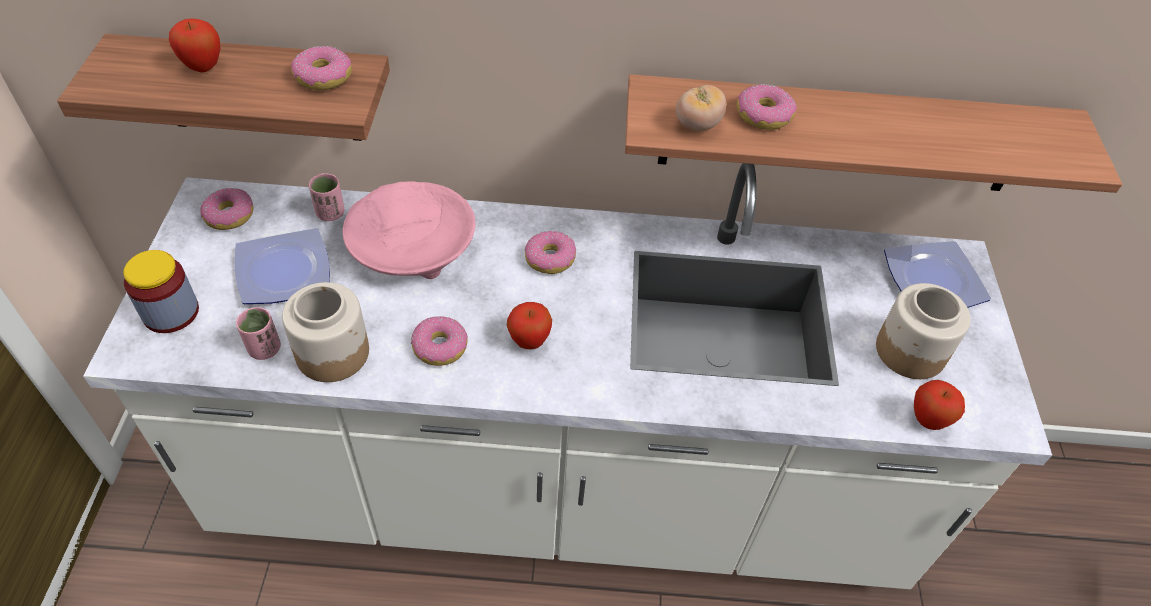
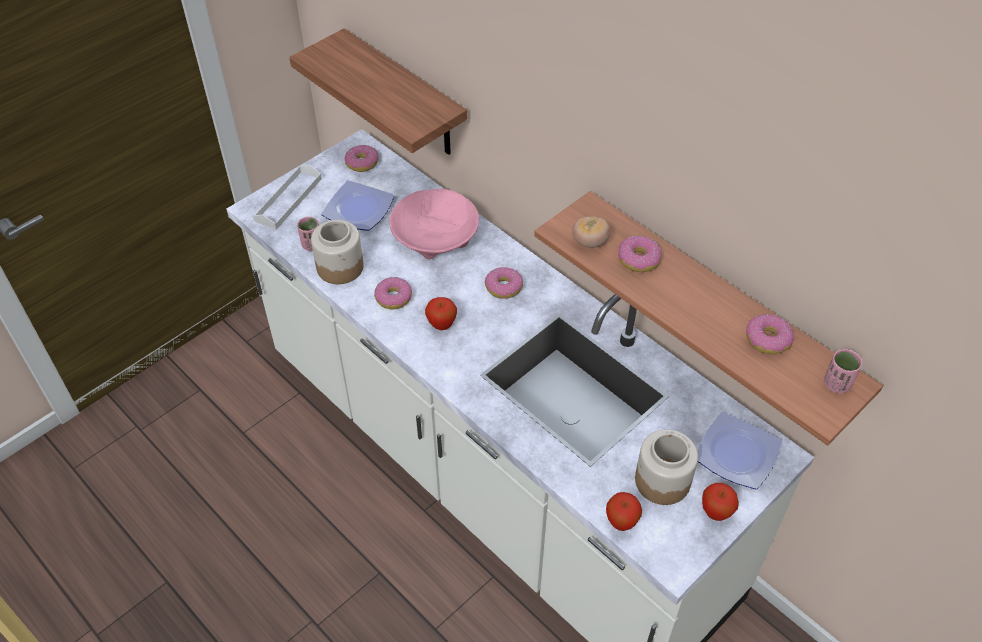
camera: 45 degrees right, 0 degrees up
(171, 312) = (288, 200): jar -> white tray
(203, 67) = (369, 70): apple -> apple (716, 512)
(323, 77) = (420, 106): donut -> donut (767, 339)
(330, 213) = (413, 191): pink cup -> pink cup (837, 384)

